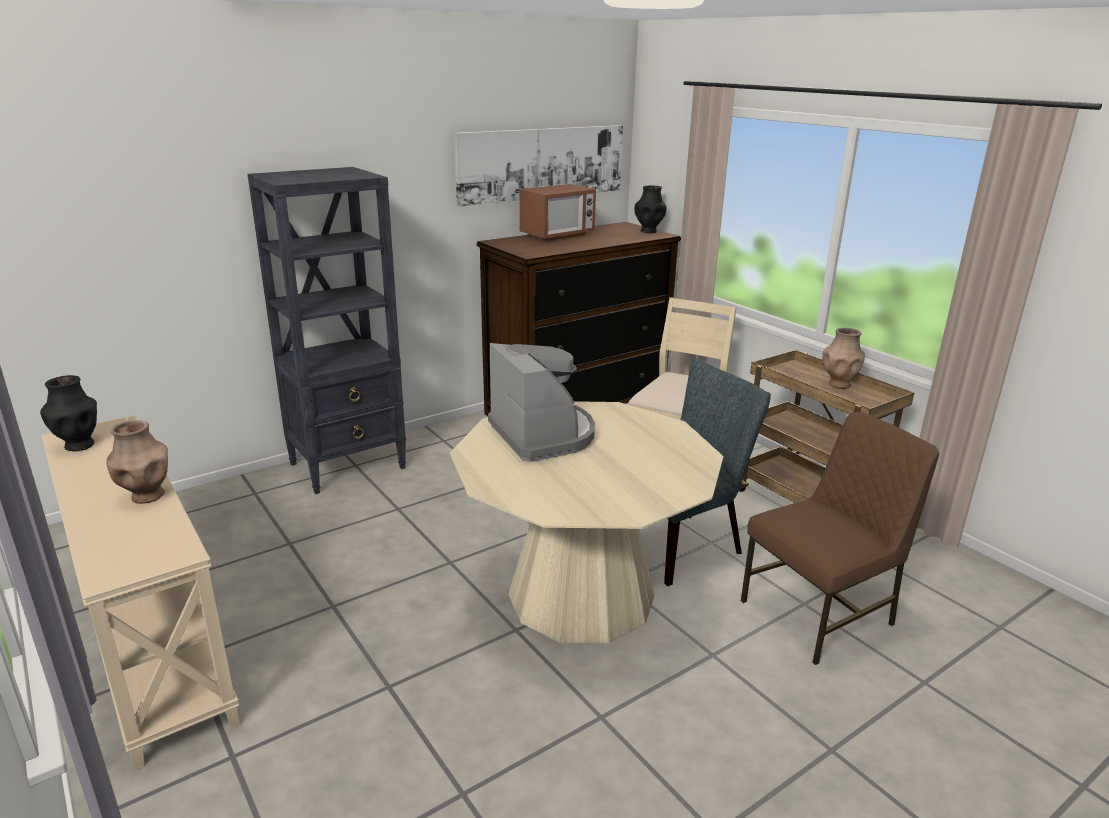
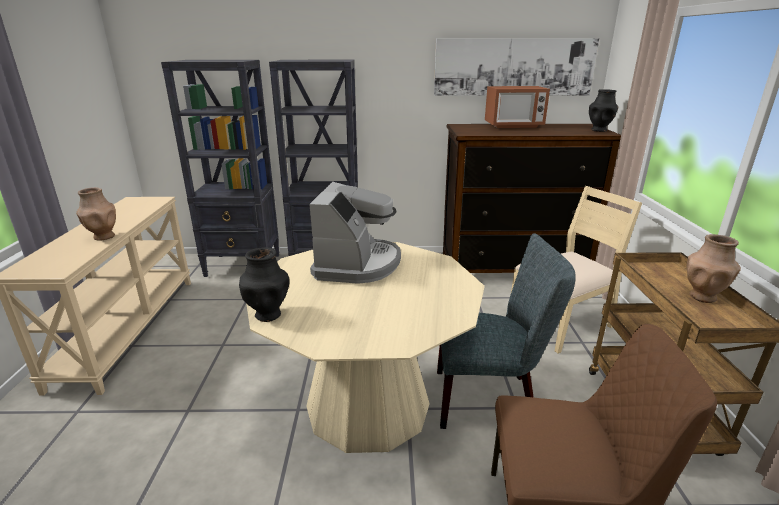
camera: 35 degrees right, 0 degrees up
(79, 445) = (128, 205): black vase -> black vase (268, 314)
(221, 503) = (244, 265): none -> black bookcase

